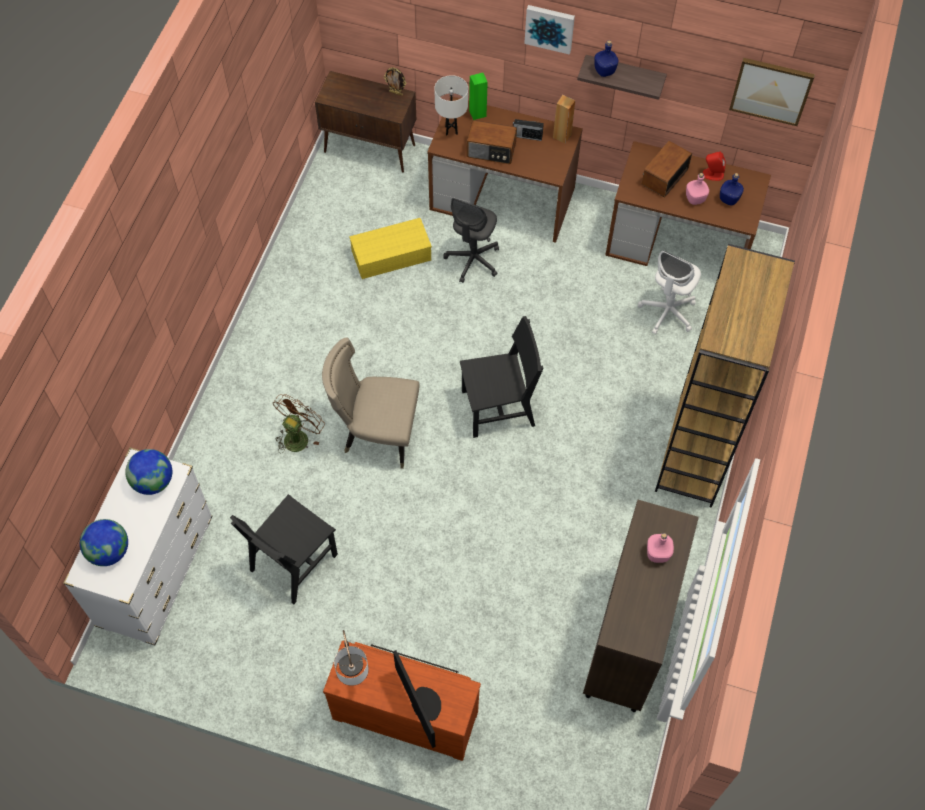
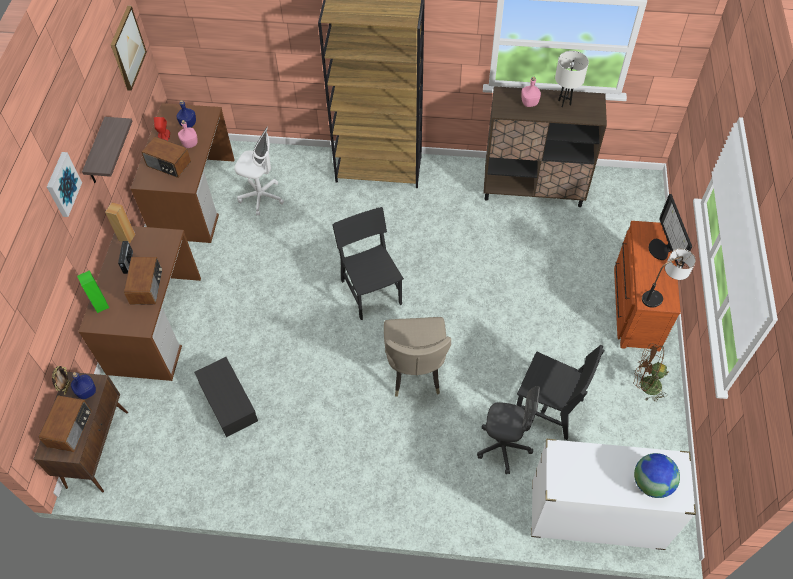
camera: 100 degrees left, 5 degrees down
(153, 481) = (572, 466): globe -> none
(298, 436) = (433, 434): brown fan -> brown fan (645, 385)
(351, 96) = (71, 428): none -> radio
(392, 254) = (227, 401): yellow storage box -> black storage box
(423, 704) = (661, 249): monitor -> monitor turned 60 degrees counterclockwise
(451, 130) = (123, 322): white table lamp -> white table lamp (564, 102)
(473, 260) = (226, 335): grey office chair -> grey office chair (503, 447)
(605, 71) = (103, 156): blue bottle -> blue bottle (87, 391)

